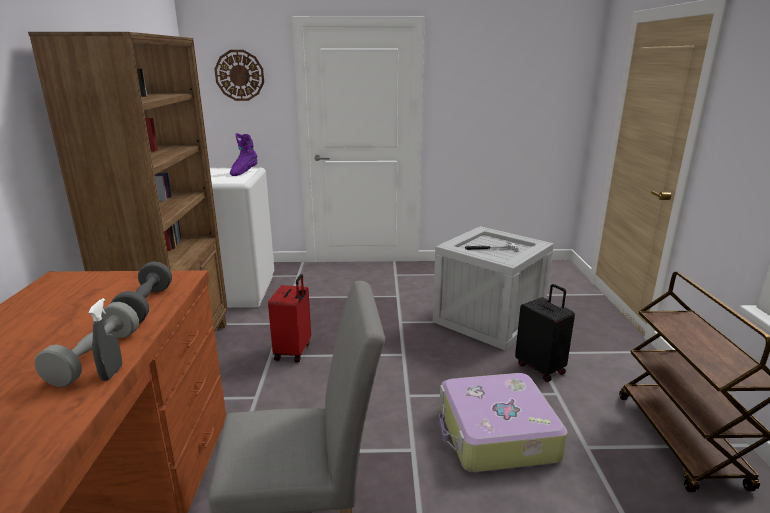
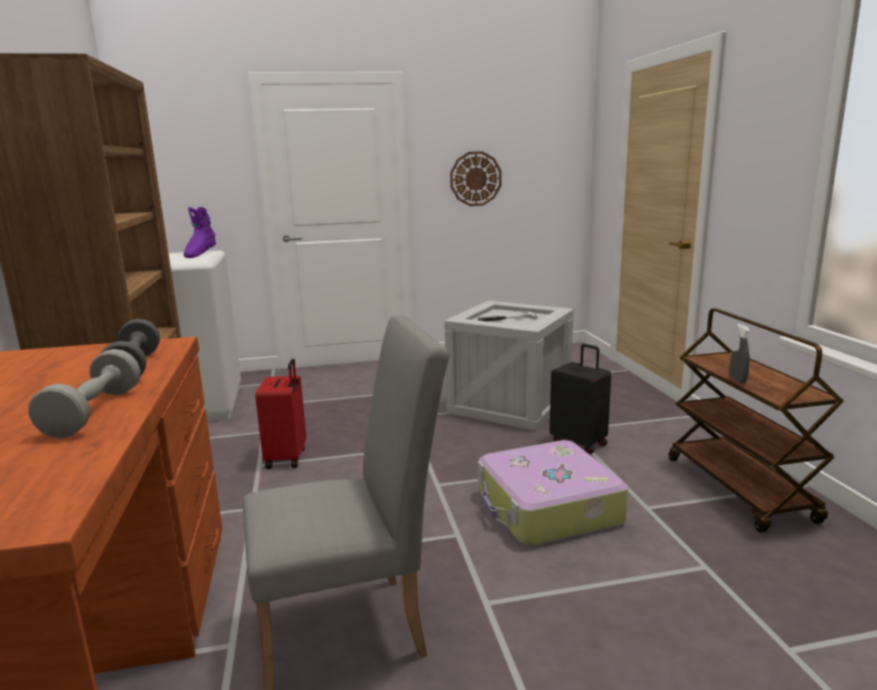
camera: 10 degrees left, 5 degrees down
(112, 373) = (123, 421): grey spray bottle -> grey spray bottle (737, 380)
(239, 75) = (184, 143): wall clock -> wall clock (475, 179)

